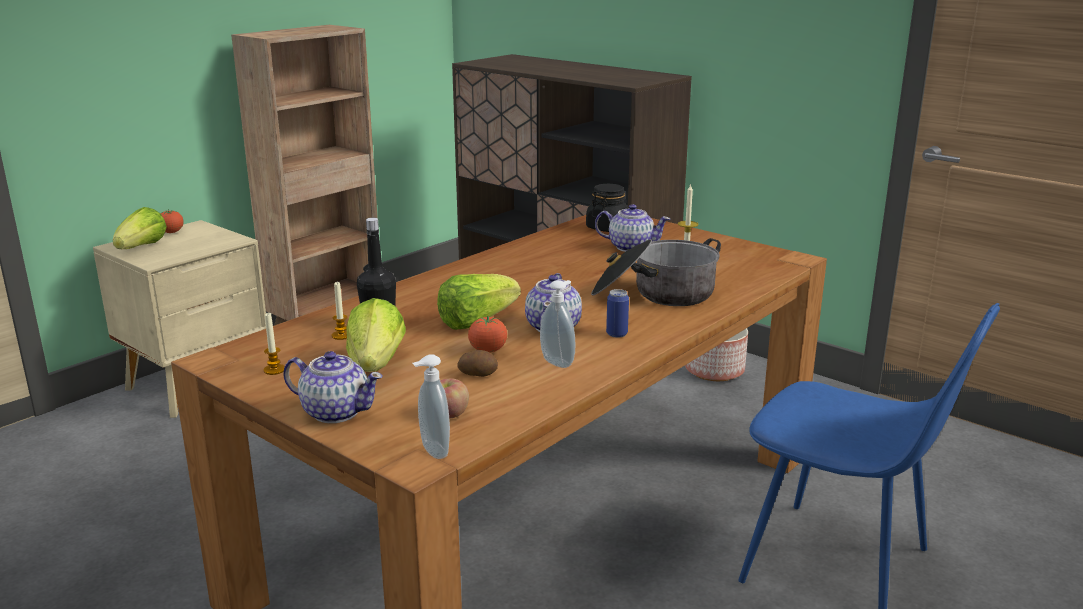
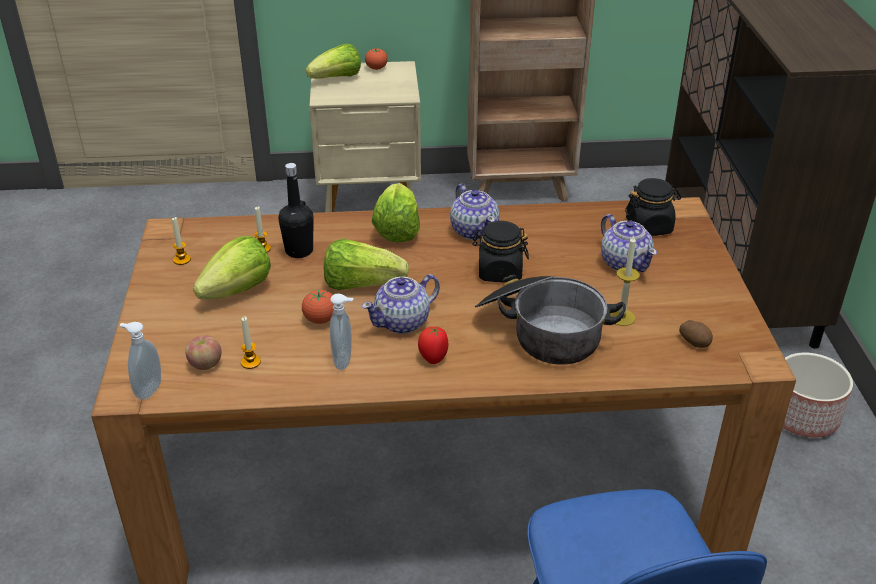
camera: 45 degrees right, 15 degrees up
(335, 412) = (156, 319): teapot -> teapot (474, 230)
(437, 286) = (397, 230): none -> lettuce
(478, 374) = (279, 338): potato -> potato (695, 341)
(486, 396) = (250, 362): none -> candle
(562, 279) = (499, 272): none -> black jar
(616, 334) = (433, 358): can -> tomato

